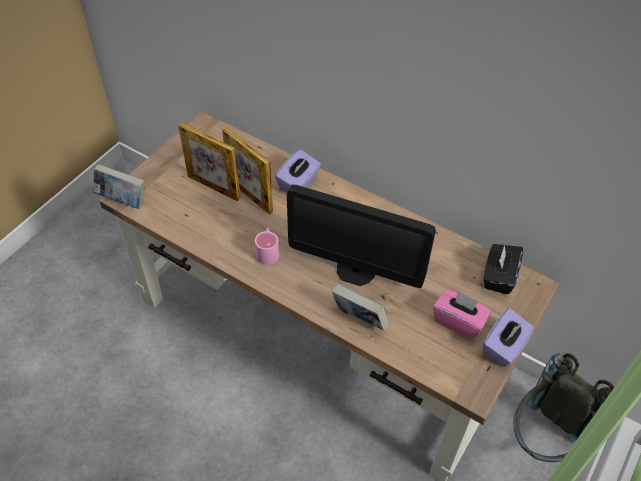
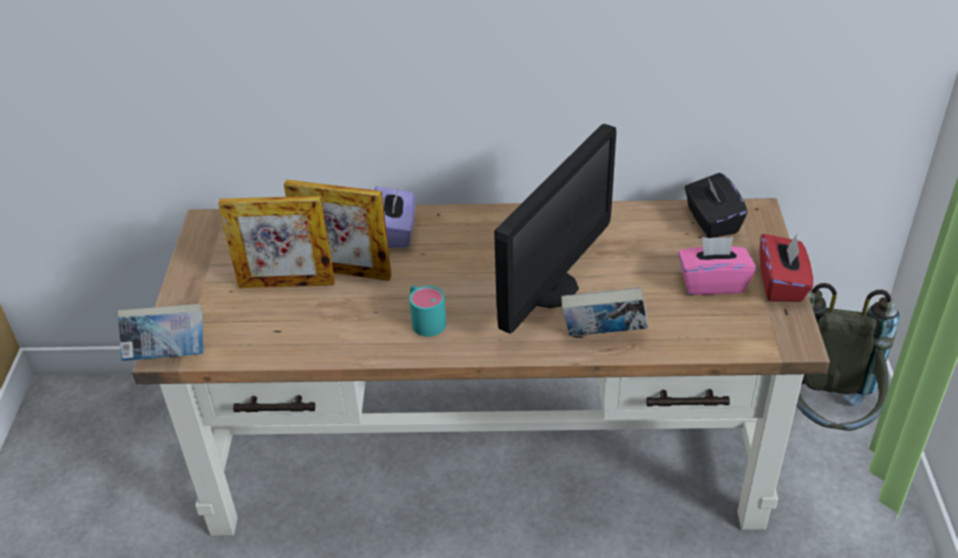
camera: 30 degrees left, 10 degrees down
(268, 251) = (425, 319): pink mug -> turquoise mug
(355, 270) = (551, 289): monitor -> monitor turned 45 degrees counterclockwise
(504, 347) = (781, 284): purple tissue box -> red tissue box

